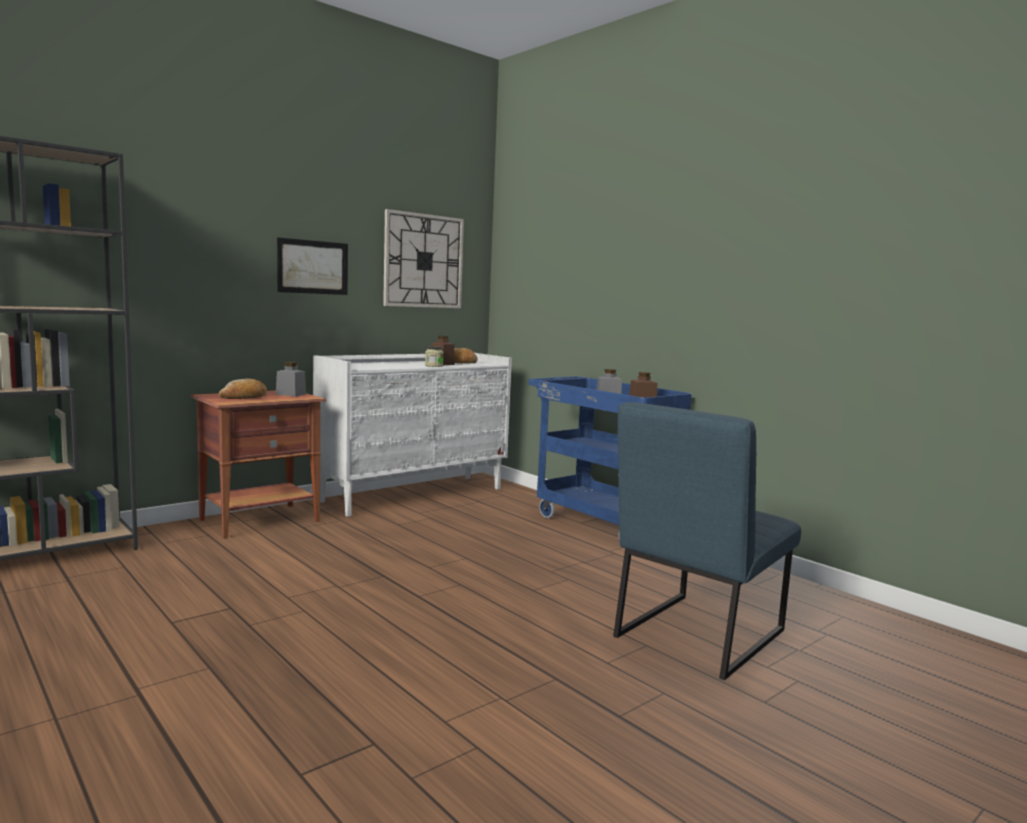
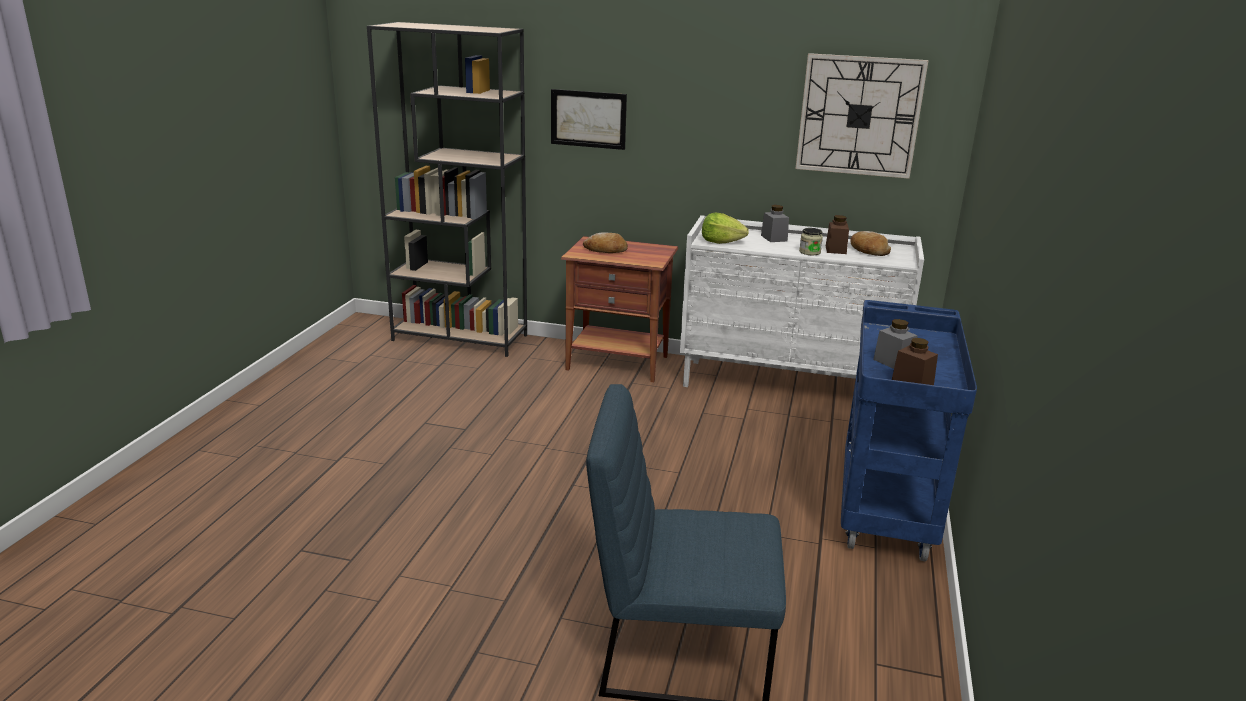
camera: 55 degrees right, 15 degrees up
(291, 394) = (652, 254): grey jar -> grey jar (774, 238)
(313, 267) = (711, 121): picture -> picture (588, 119)
(365, 368) = (721, 242): none -> lettuce

